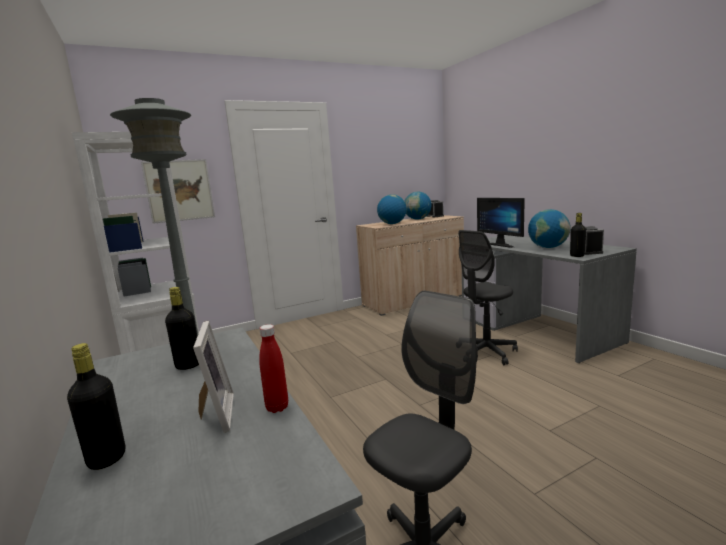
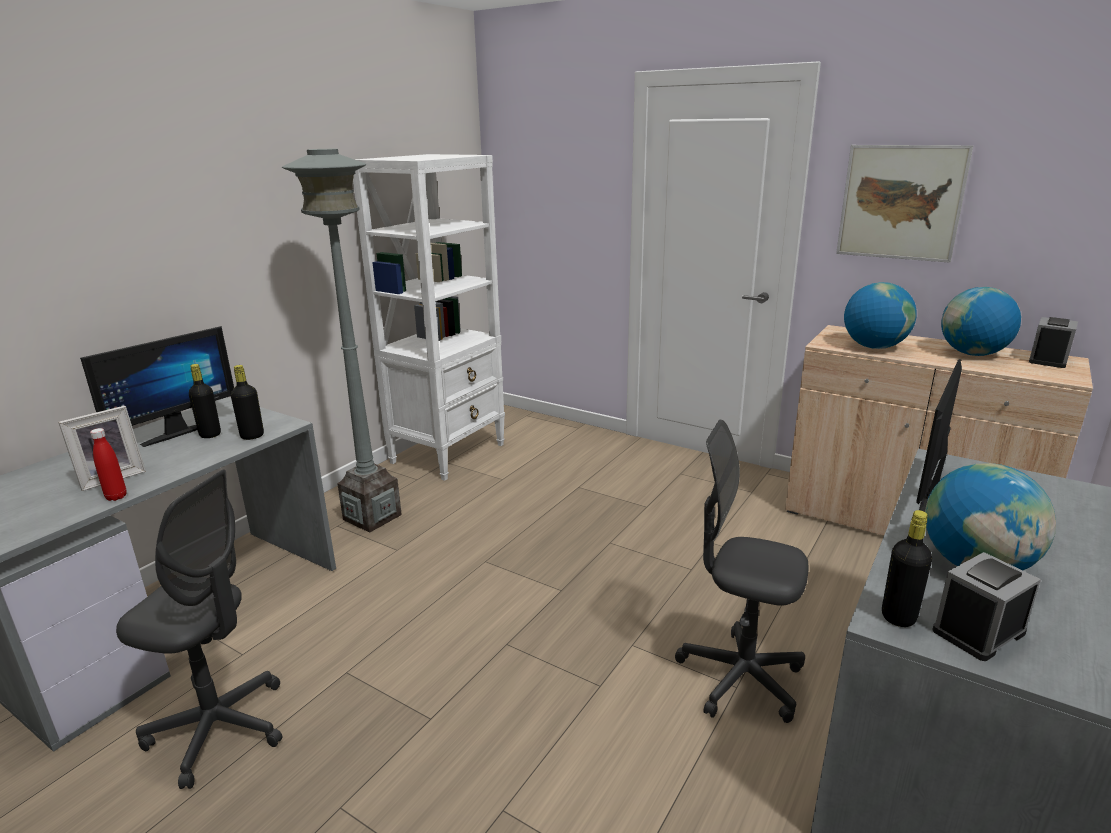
camera: 60 degrees right, 10 degrees up
(107, 458) = (60, 466): black bottle -> black bottle (252, 436)
(141, 384) = (173, 432): none -> monitor
(179, 190) = (561, 210): picture -> picture (900, 202)

